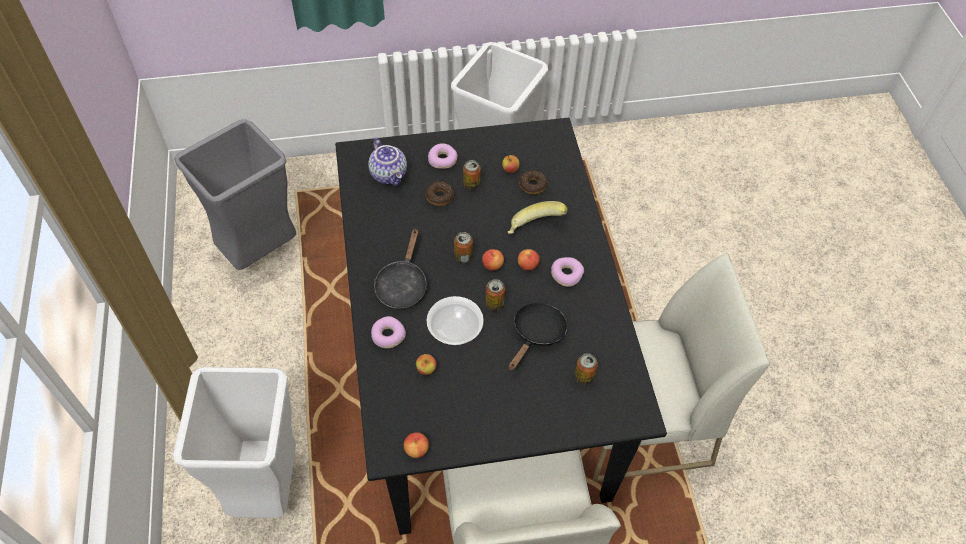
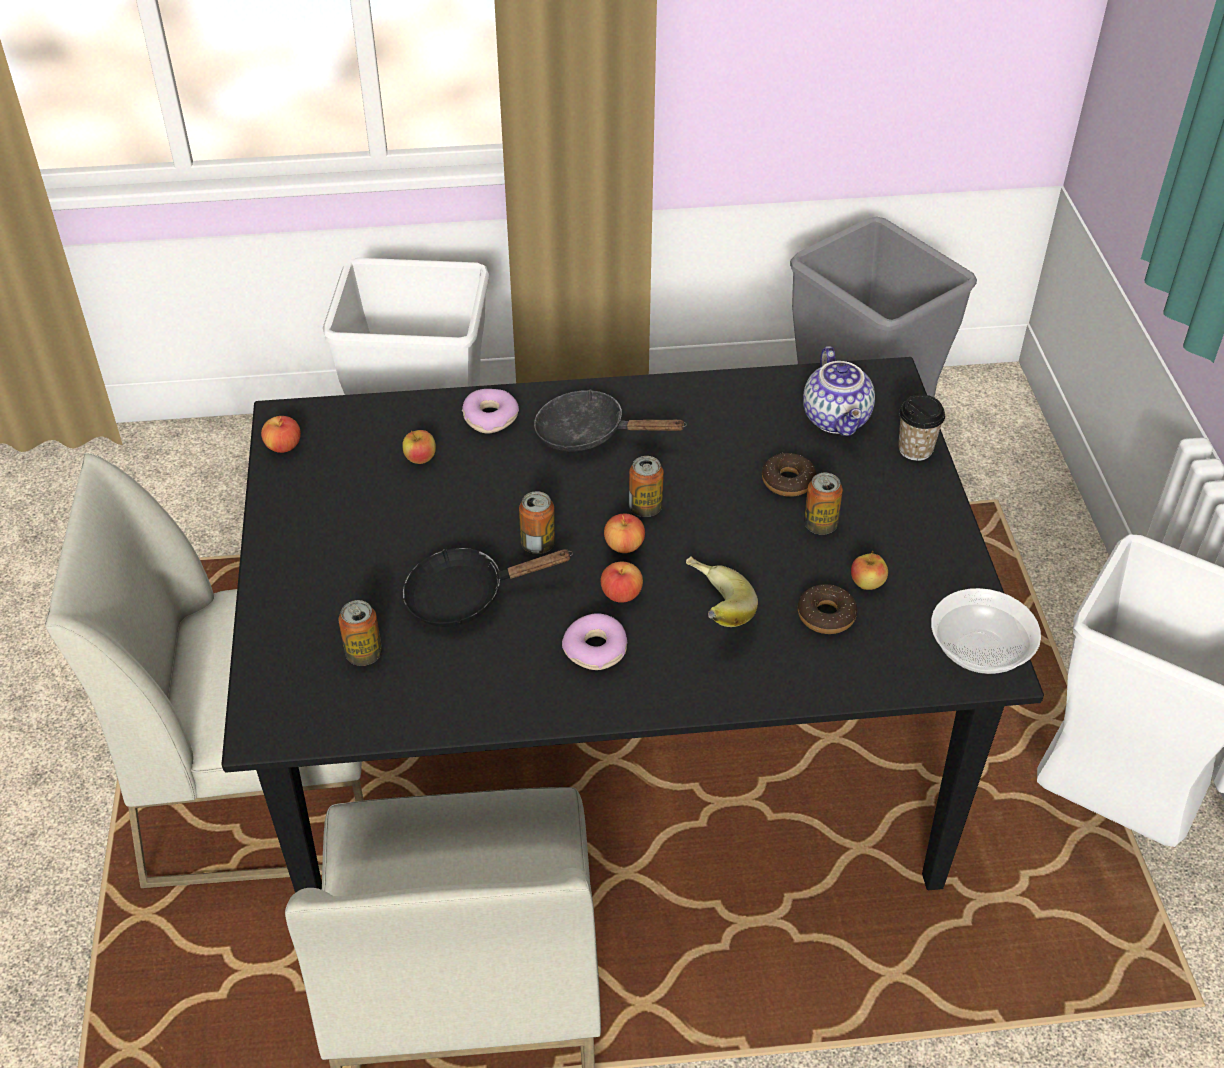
camera: 95 degrees right, 10 degrees down
(389, 174) = (838, 419): teapot -> teapot turned 75 degrees counterclockwise
(413, 145) = (915, 449): none -> cup
(442, 160) = (882, 487): donut -> none
(455, 329) = (492, 493): bowl -> bowl (980, 650)
(536, 334) = (466, 596): black frying pan -> black frying pan turned 135 degrees clockwise

